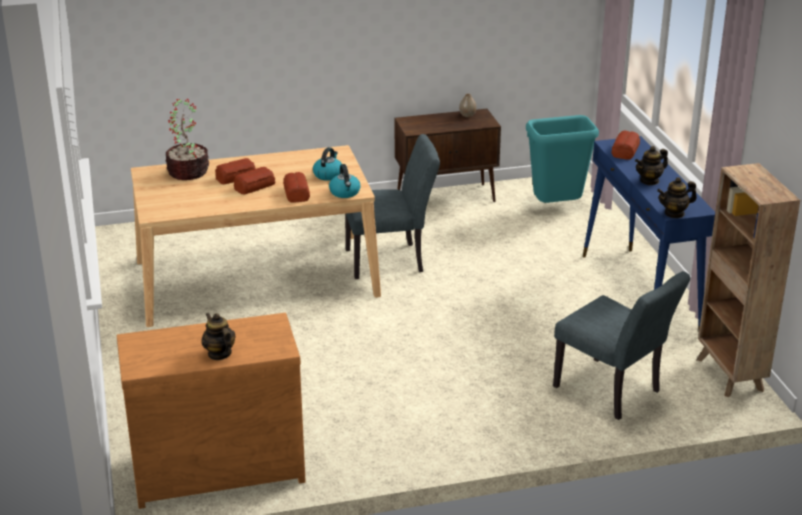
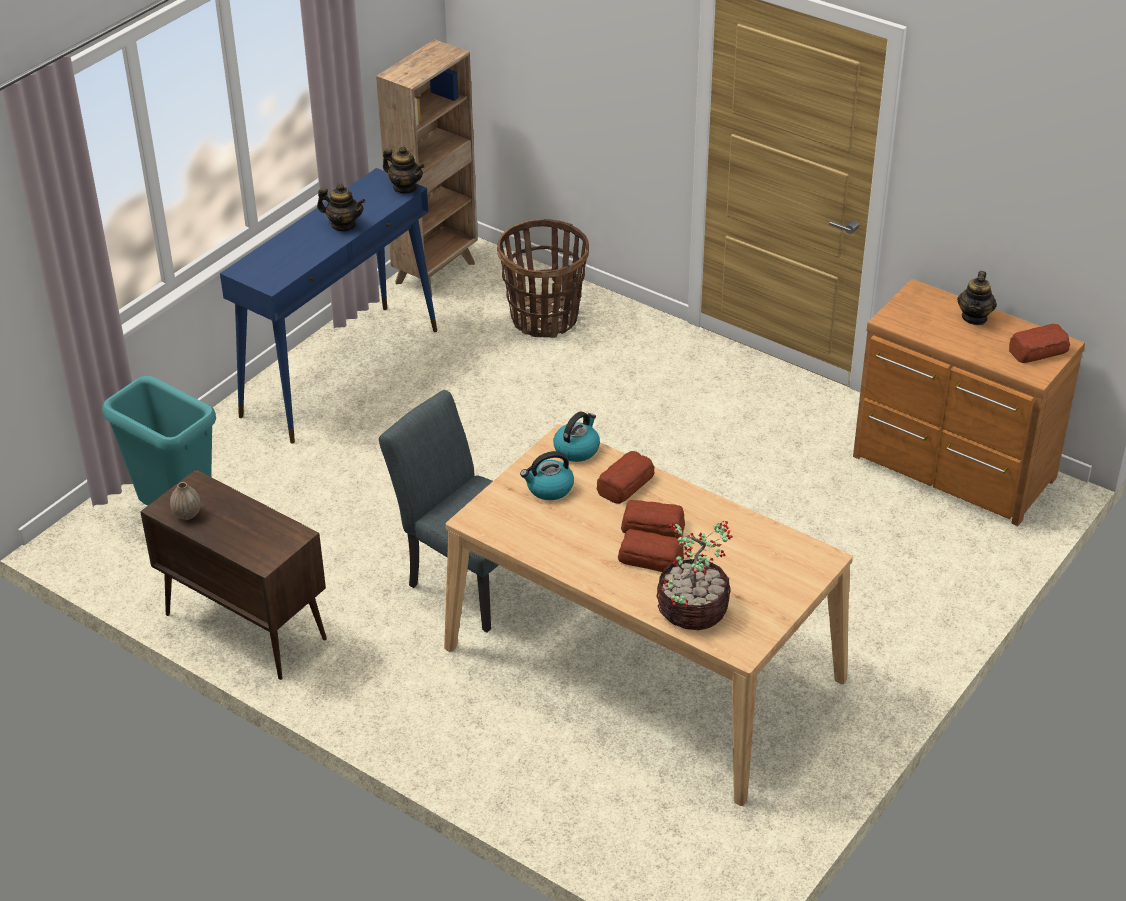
camera: 130 degrees left, 10 degrees up
(613, 392) = (544, 318): grey chair -> basket
(624, 151) = (279, 266): bread -> bread (1039, 350)

